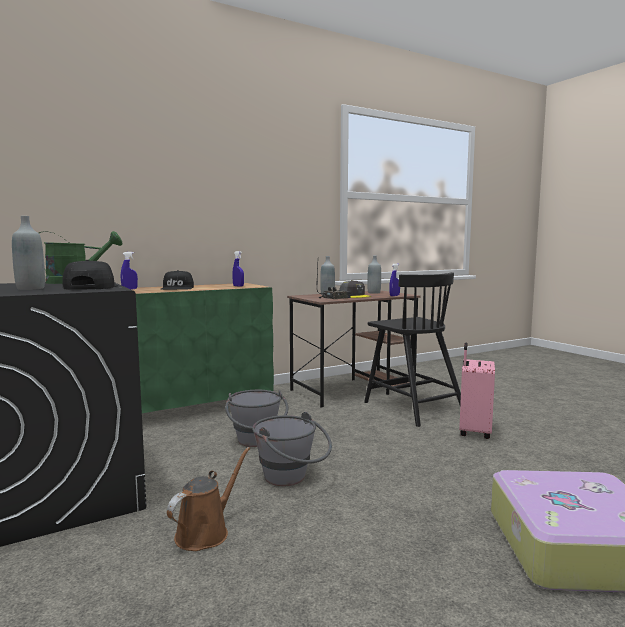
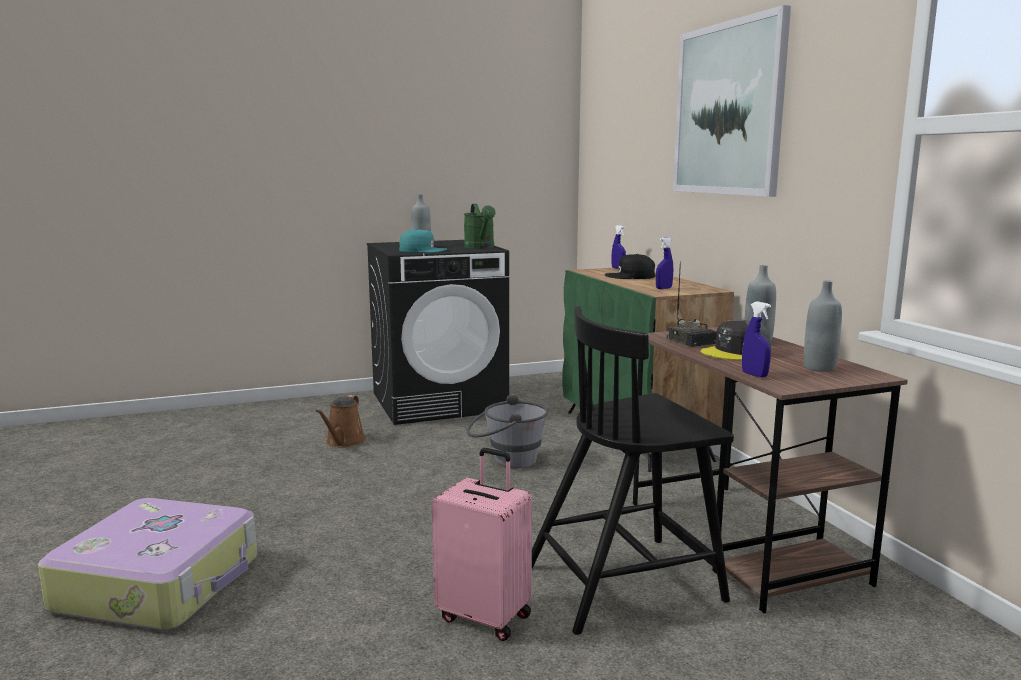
camera: 100 degrees right, 5 degrees up
(90, 287) = (422, 250): black cap -> turquoise cap
(206, 532) = (343, 442): brown watering can -> brown watering can turned 60 degrees clockwise
(224, 170) = (728, 109): none -> picture
(292, 479) = (407, 472): grey bucket -> none

